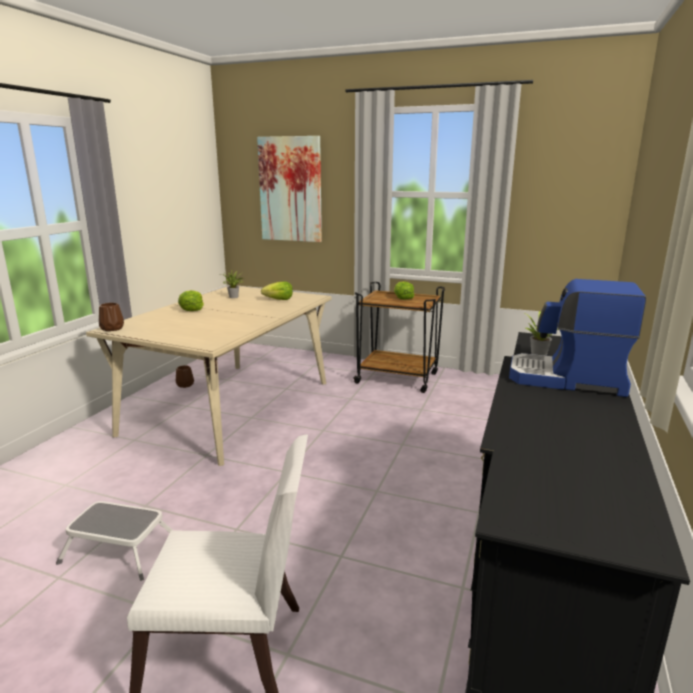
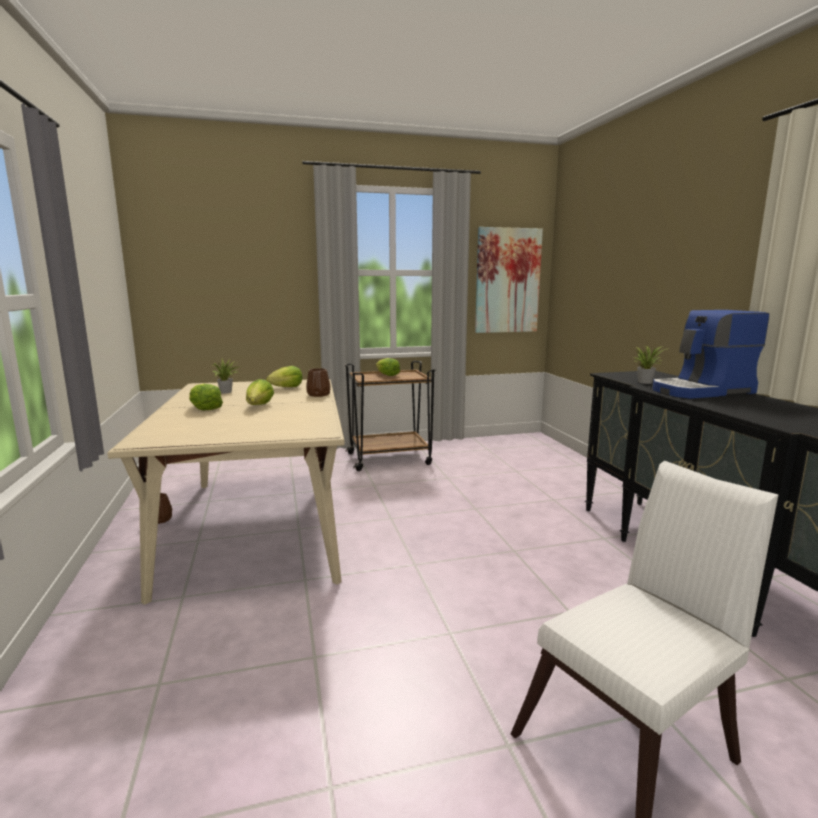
camera: 35 degrees left, 5 degrees down
(113, 328) = (145, 441): brown vase -> brown vase (319, 394)
(120, 549) = (358, 714): grey step ladder -> none
(224, 314) = (259, 406): none -> lettuce
(290, 189) = (231, 269): picture -> picture (507, 281)

